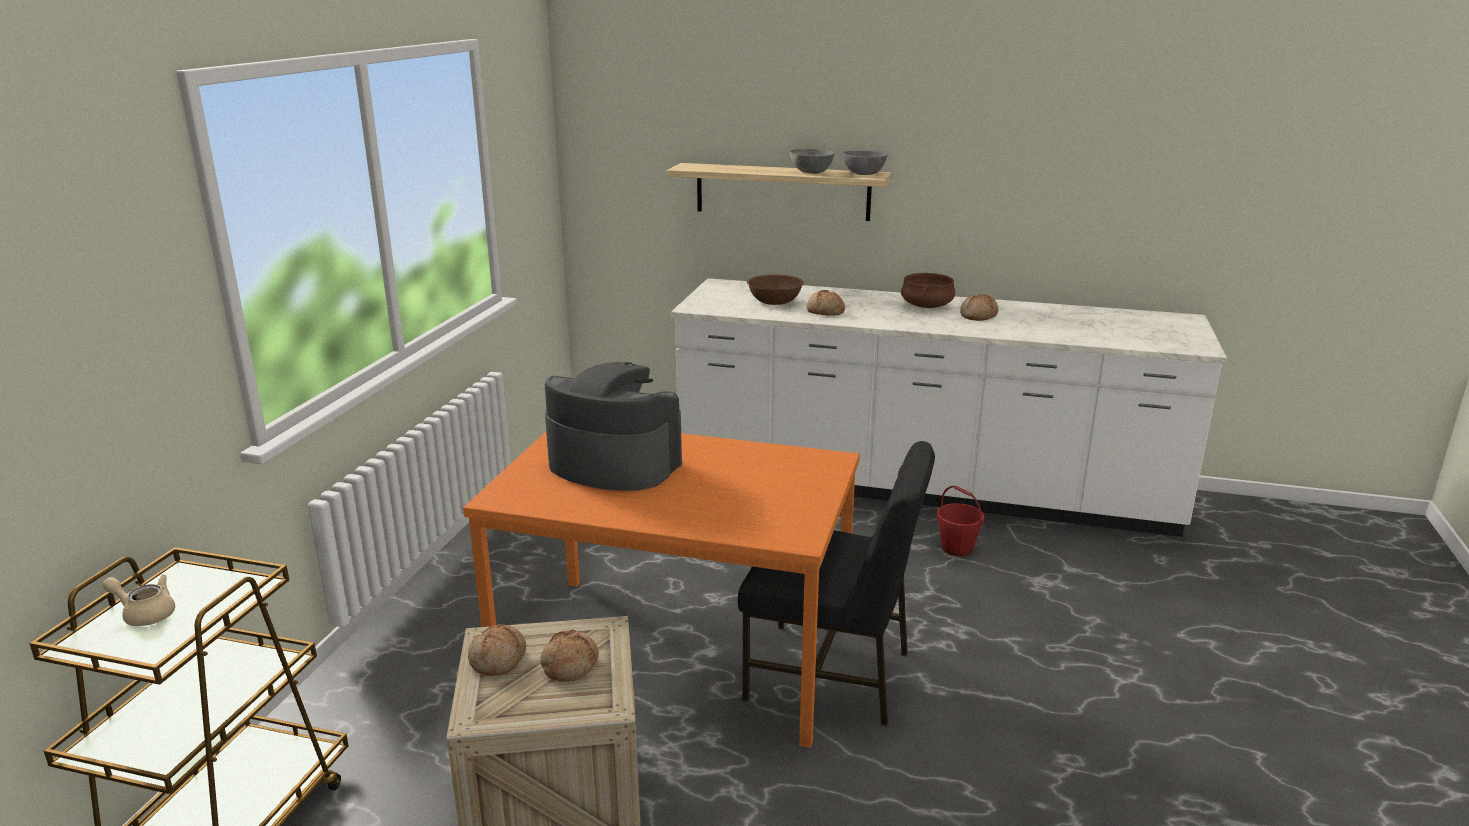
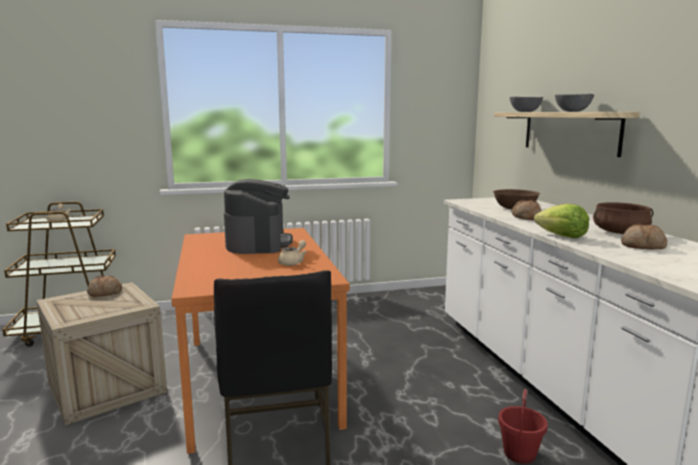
camera: 60 degrees right, 10 degrees down
(569, 665) = (104, 305): bread -> none
(744, 462) = (293, 262): none -> beige teapot
(862, 174) = (606, 111): grey bowl -> grey bowl (524, 111)
(918, 326) = (561, 236): none -> lettuce

